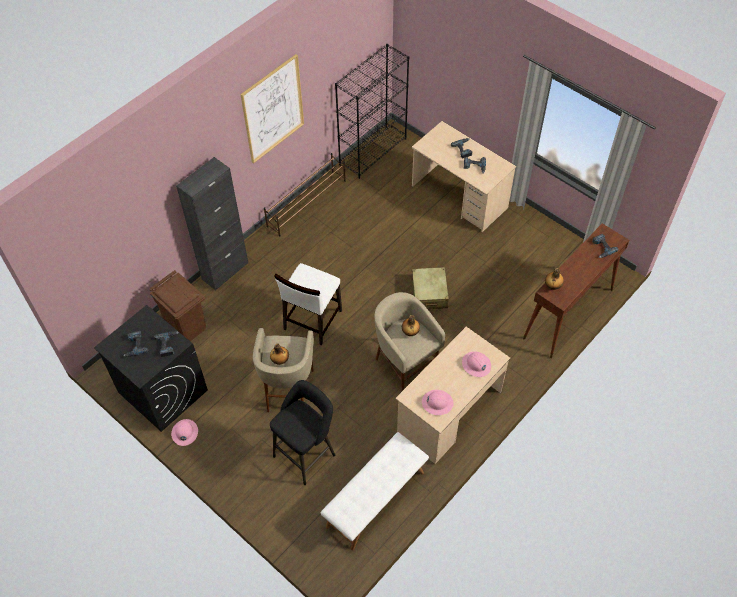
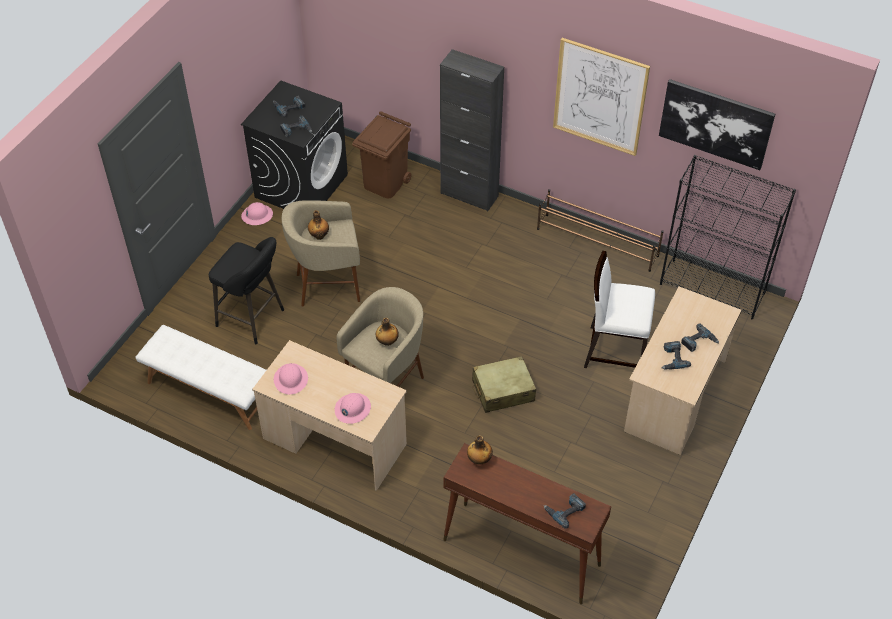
camera: 75 degrees right, 5 degrees down
(312, 320) = (426, 286): white chair -> white chair (614, 350)
(338, 50) = (715, 123): none -> picture

